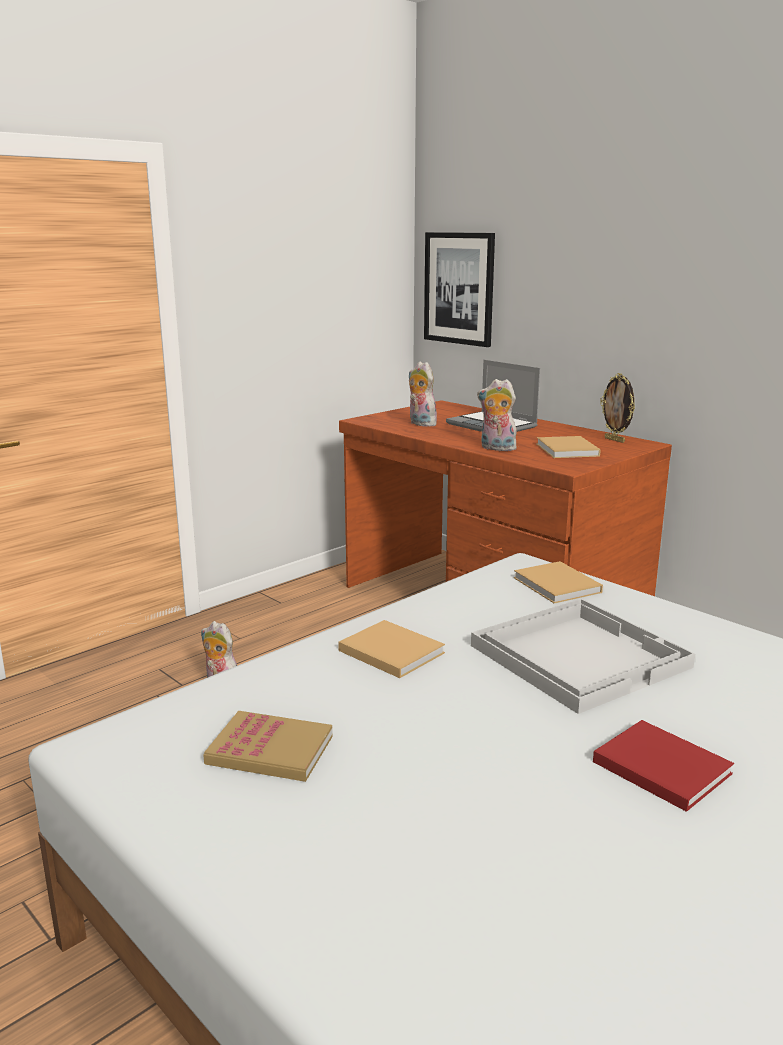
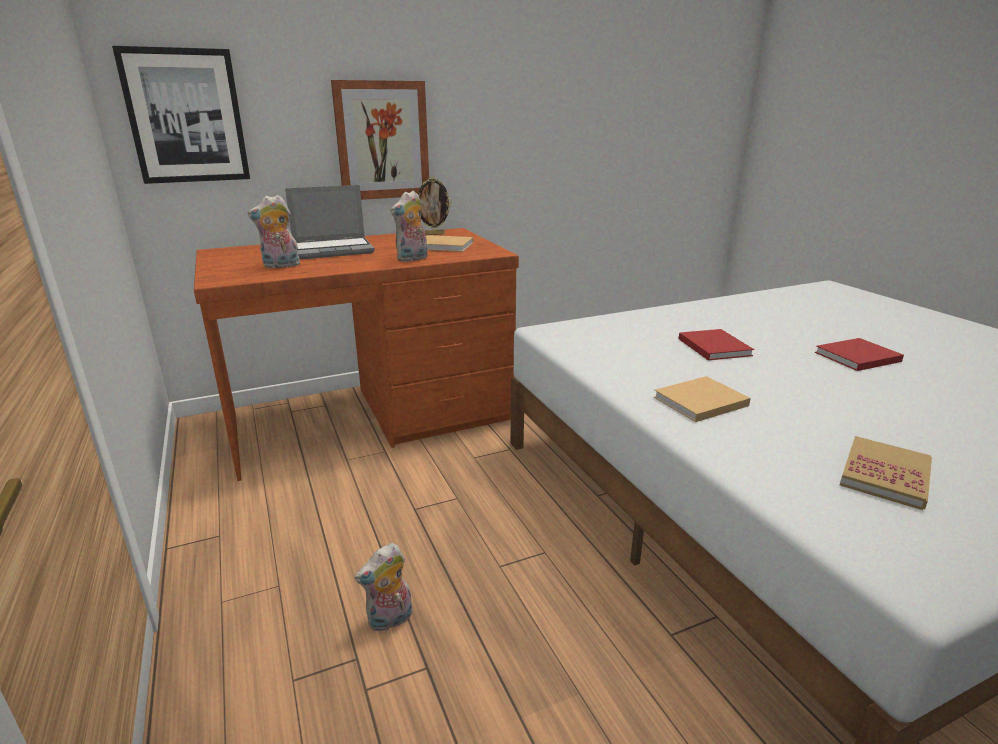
camera: 70 degrees left, 5 degrees up
(558, 586) = (595, 329): beige book -> none
(579, 655) = (713, 346): white tray -> red book
(605, 326) = (382, 141): none -> picture

